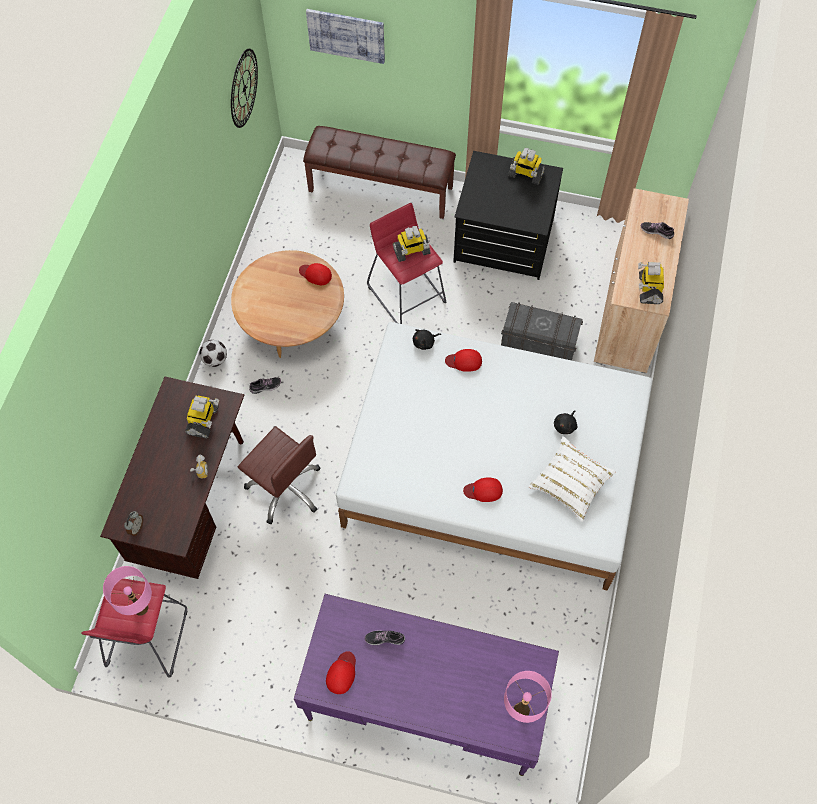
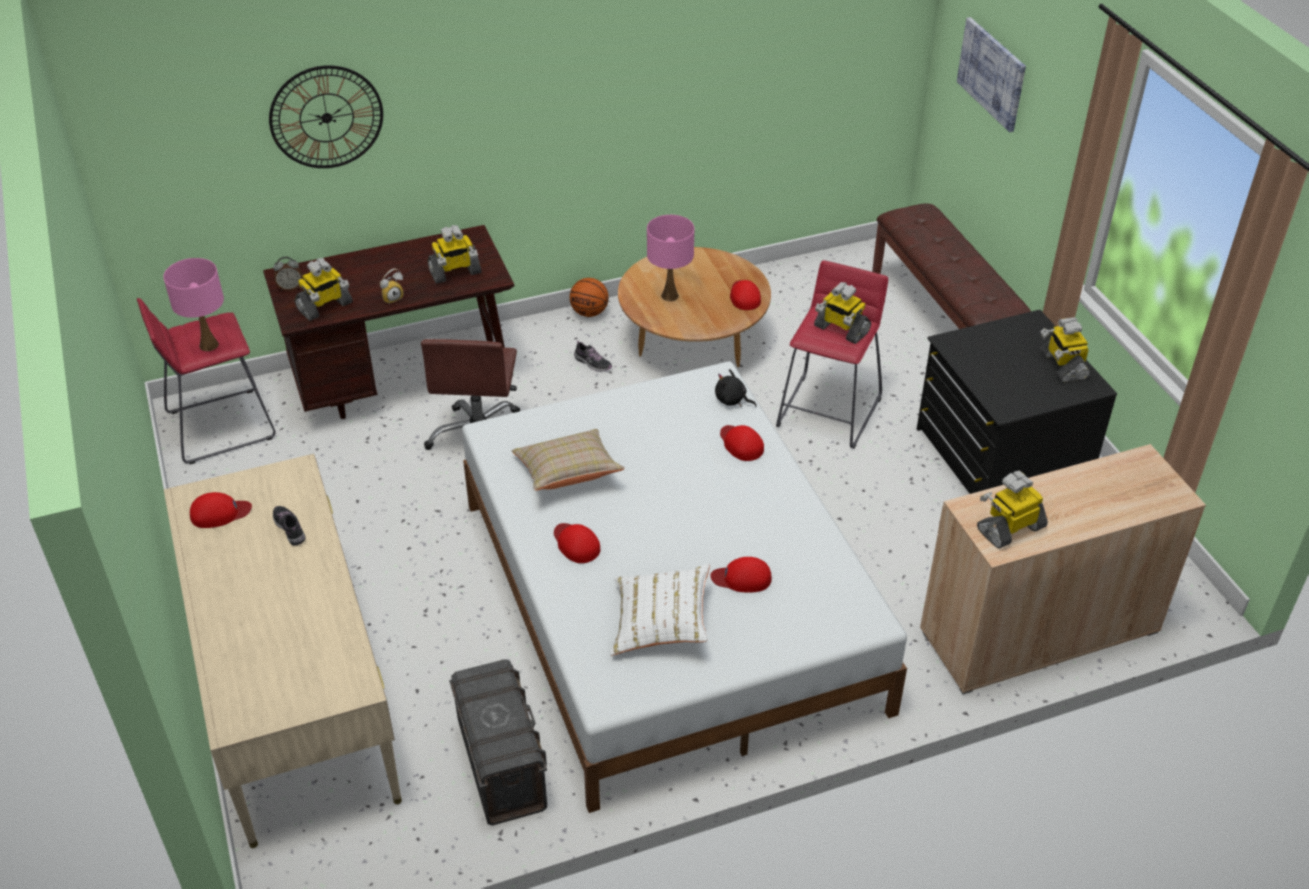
camera: 55 degrees right, 20 degrees down
(176, 516) = (325, 306): none -> toy robot
(215, 359) = (589, 312): football -> basketball
(244, 88) = (844, 61): wall clock -> wall clock (326, 117)
(423, 462) = (568, 473): none -> beige pillow
(425, 700) = (295, 694): purple desk -> beige desk
(521, 710) = (274, 700): pink table lamp -> pink table lamp (669, 296)
(538, 346) = (883, 562): grey storage box -> grey storage box (502, 765)
(565, 425) = (742, 578): black plush toy -> red cap
(656, 231) = (1110, 496): shoe -> none

